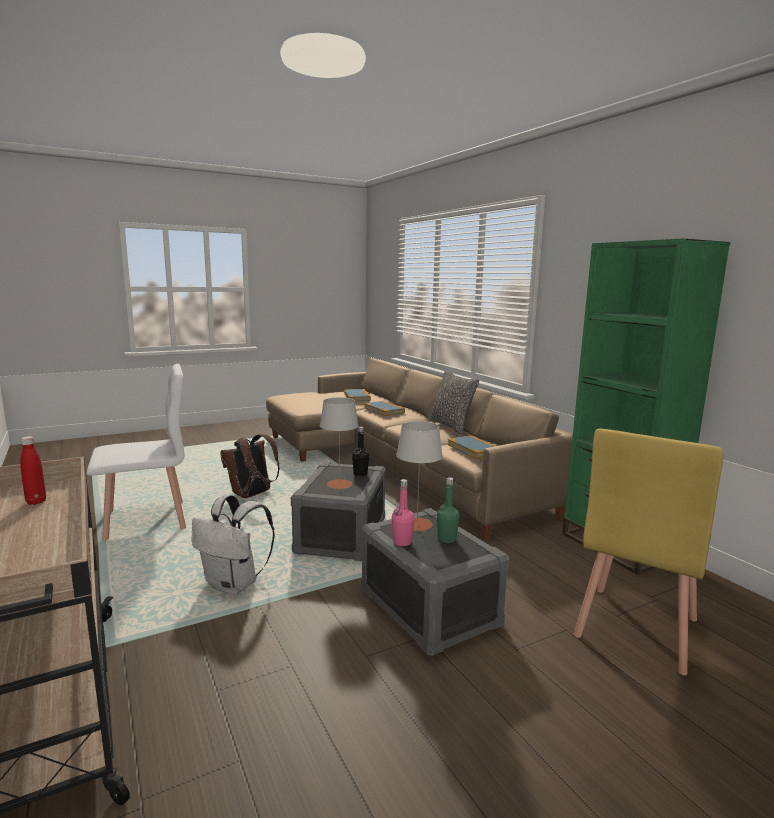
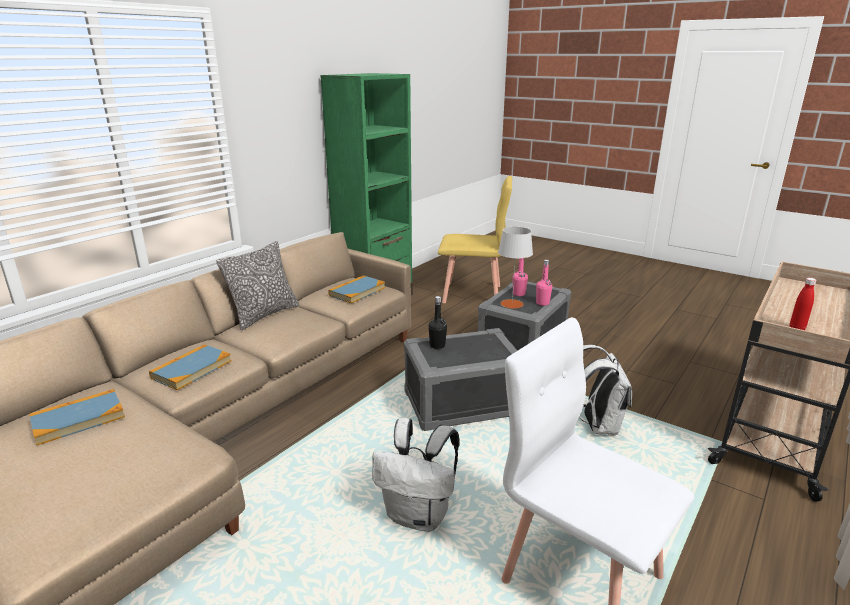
camera: 115 degrees left, 10 degrees up
(251, 495) = (419, 516): brown backpack -> white backpack
(339, 484) = (474, 348): grey table lamp -> none
(447, 539) = (519, 294): green bottle -> pink bottle

